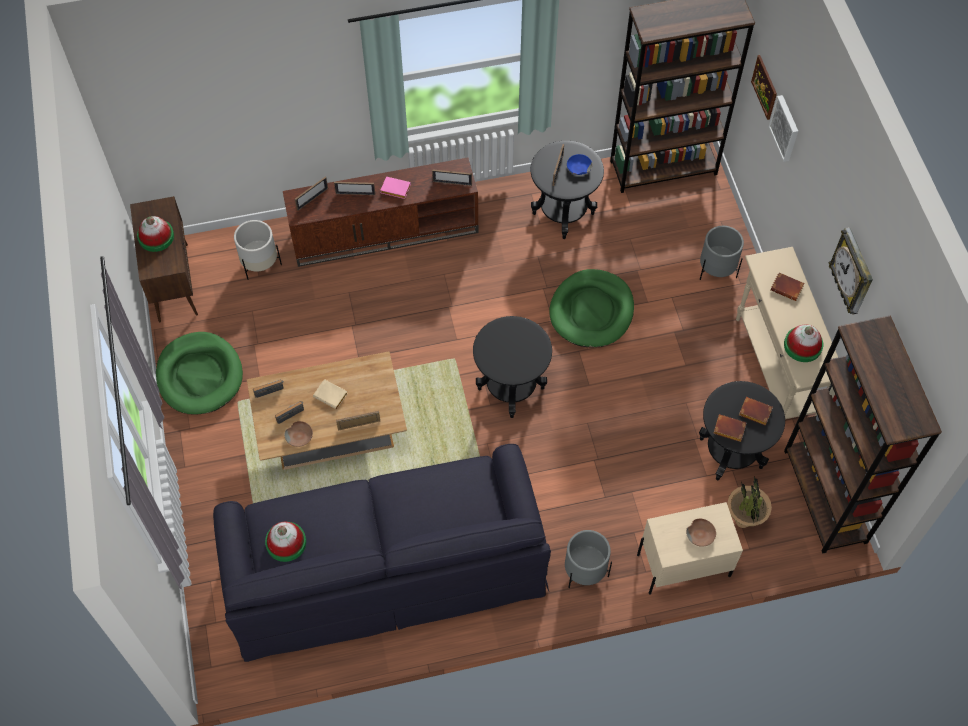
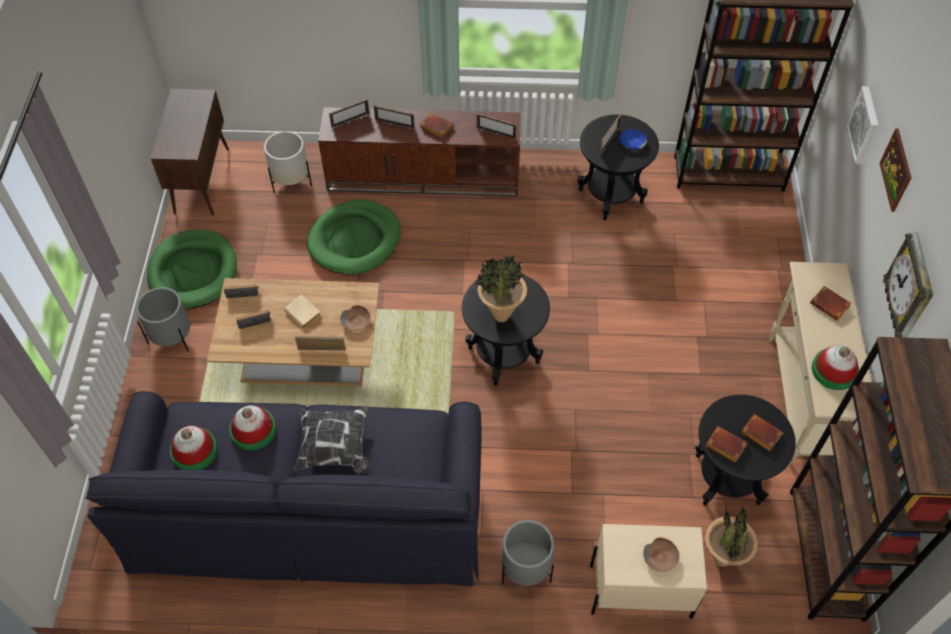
camera: 15 degrees right, 5 degrees down
(156, 237) = (183, 122): hat -> hat (253, 430)
(300, 436) = (256, 346): brown bowl -> brown bowl (356, 321)
(394, 190) = (435, 128): pink book -> brown book
(406, 510) = (335, 448): none -> pillow
(511, 359) = (501, 316): none -> potted plant
(591, 311) = (613, 296): green dog bed -> green dog bed (355, 240)
(716, 269) = (760, 284): grey planter -> grey planter (172, 338)
(764, 87) = (851, 82): picture -> picture (896, 170)

